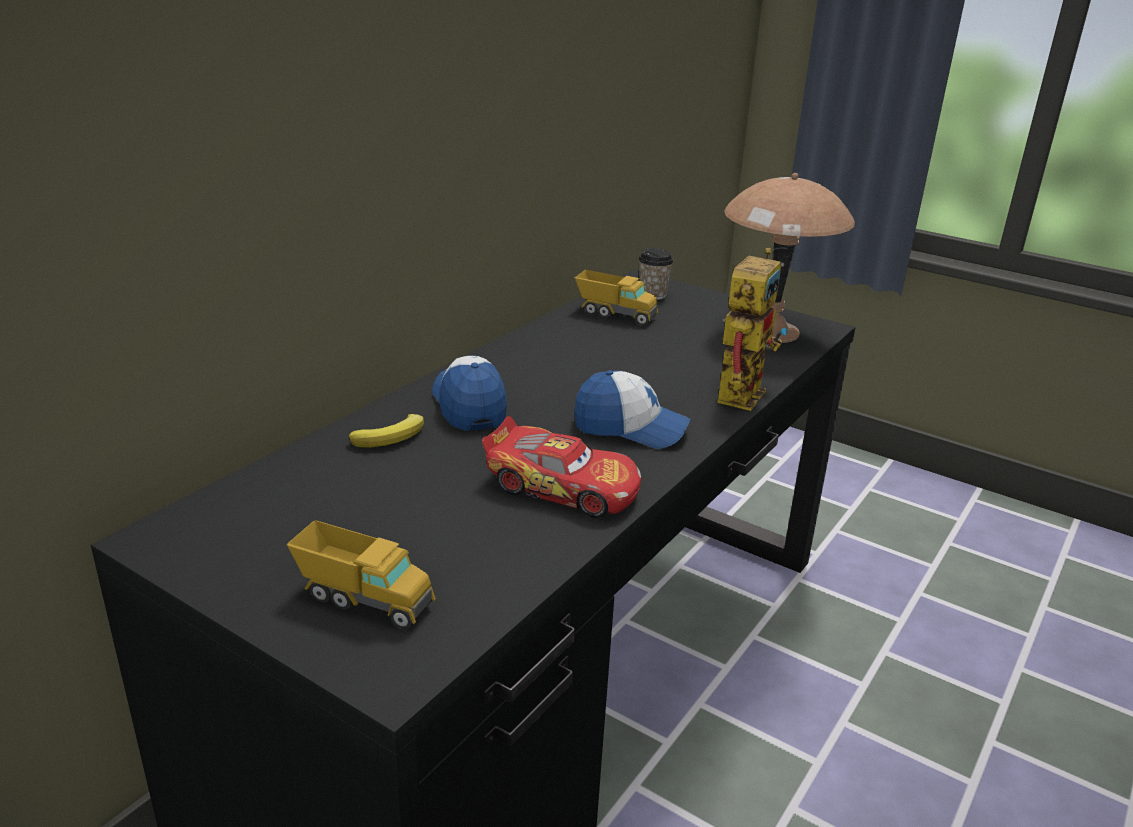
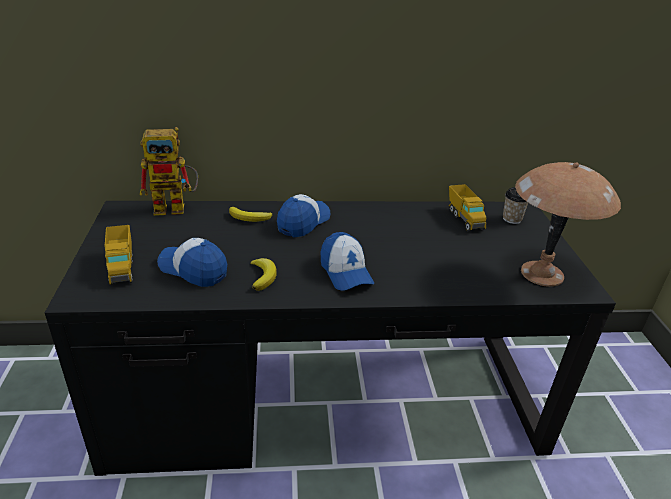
camera: 50 degrees right, 5 degrees up
(468, 535) = (193, 270): none -> cap
(562, 486) = (263, 276): toy car -> banana
(739, 390) = (444, 290): toy robot -> toy robot (176, 207)

